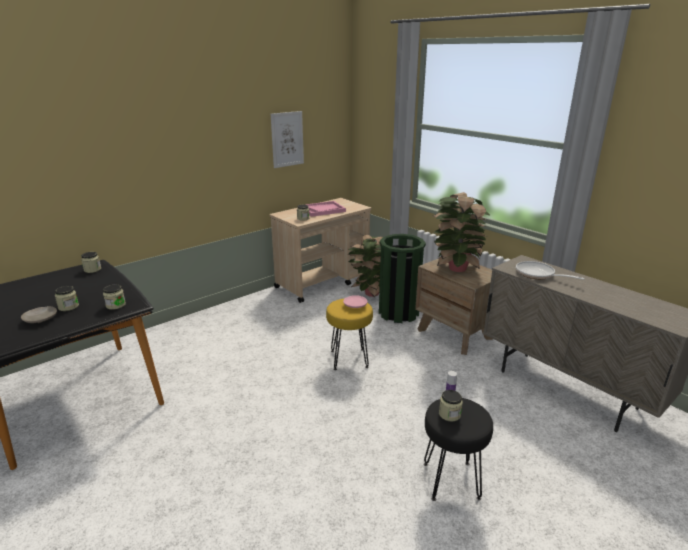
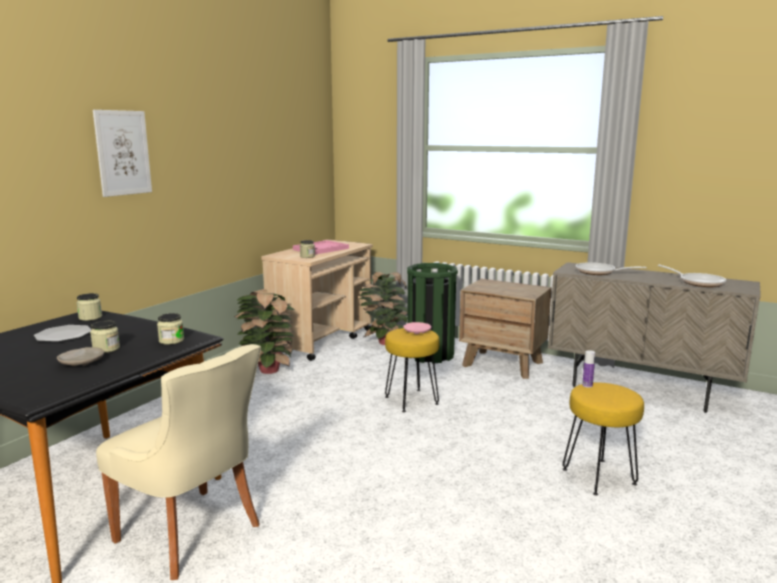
camera: 20 degrees left, 10 degrees down
(59, 286) = (63, 335): none -> plate
(113, 450) = (192, 534): none -> beige chair
(287, 139) = (276, 167): picture -> picture (123, 153)
(449, 414) = (597, 394): jar -> none
(451, 480) = (599, 476): black stool -> yellow stool
(456, 268) = (499, 287): potted plant -> potted plant (267, 370)
(632, 305) = (698, 282): none -> frying pan

